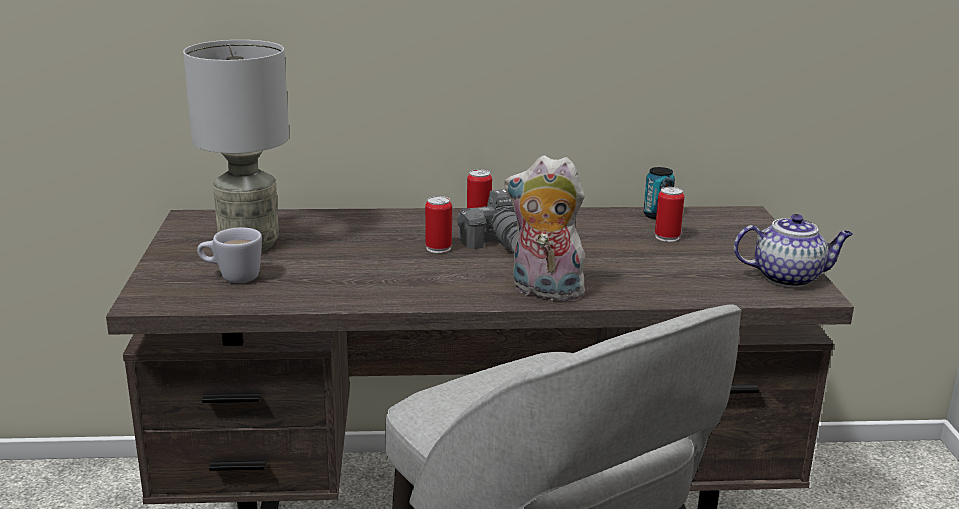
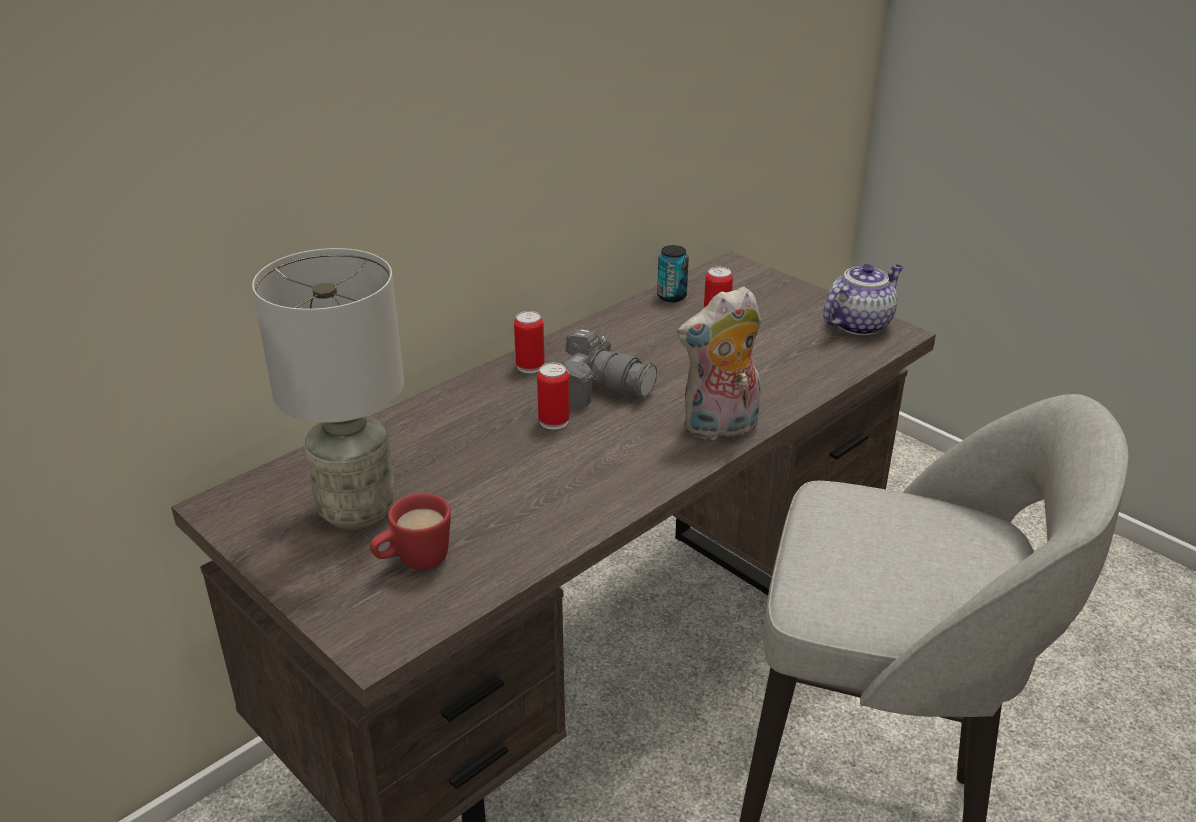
camera: 40 degrees left, 10 degrees up
(232, 277) = (413, 562): white mug -> red mug

